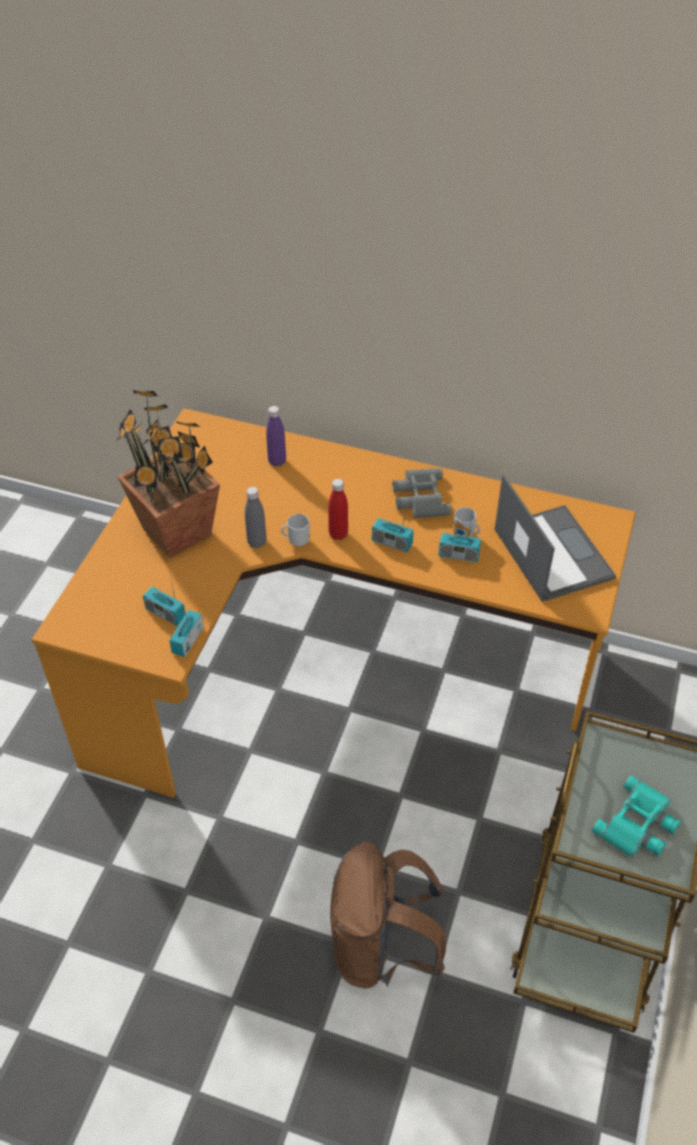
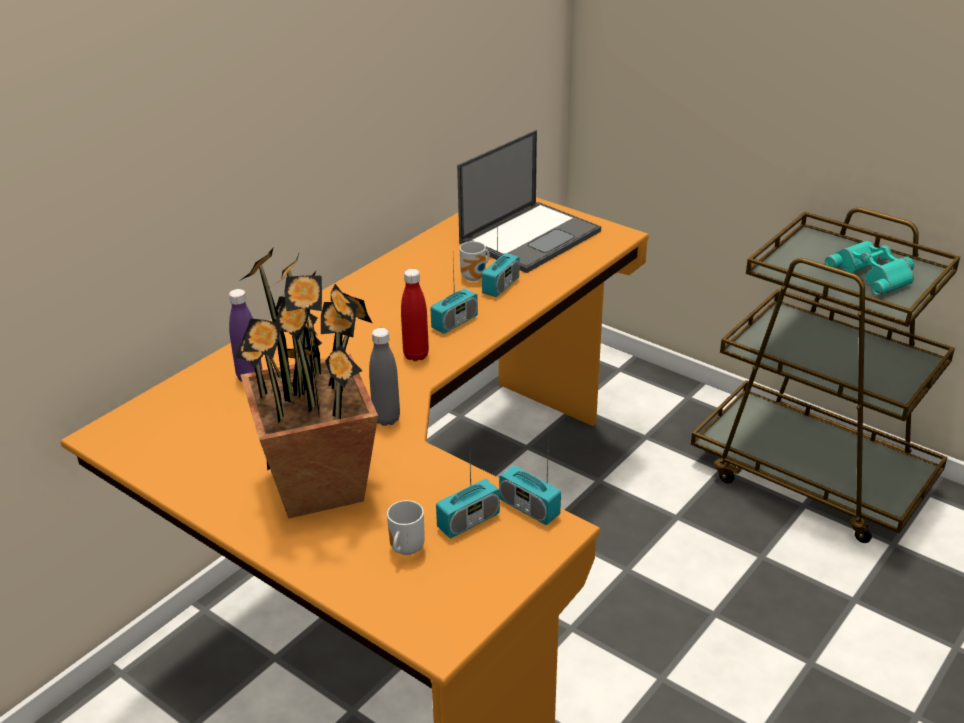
camera: 70 degrees left, 15 degrees down
(297, 541) = (406, 387): mug -> mug (404, 550)
(381, 948) = (820, 636): brown backpack -> none
(419, 497) = (396, 291): grey binoculars -> none
(551, 552) = (530, 236): laptop -> laptop turned 135 degrees clockwise

